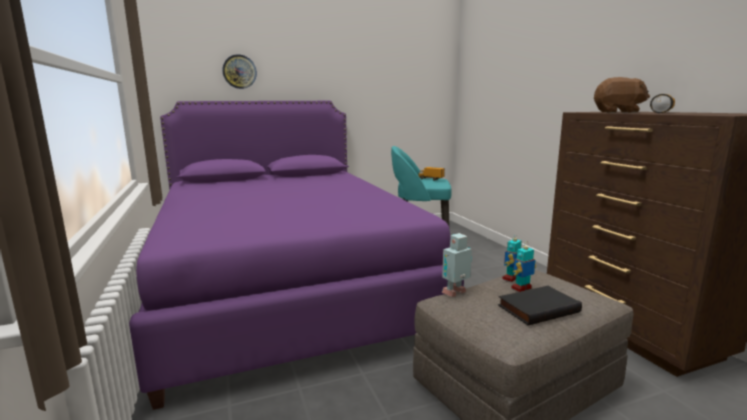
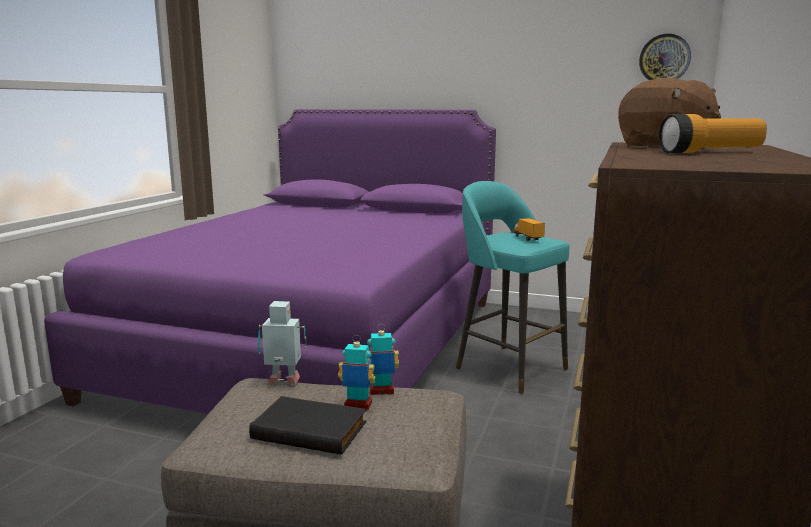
camera: 40 degrees right, 0 degrees up
(239, 71) = (367, 72): wall clock -> wall clock (664, 59)

